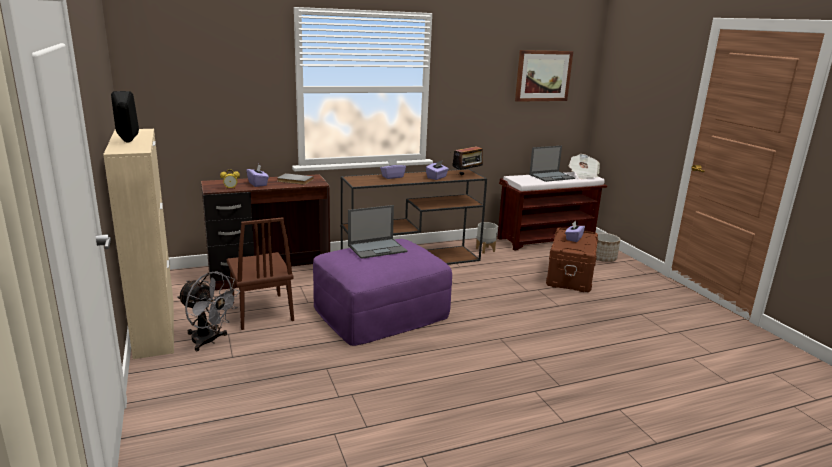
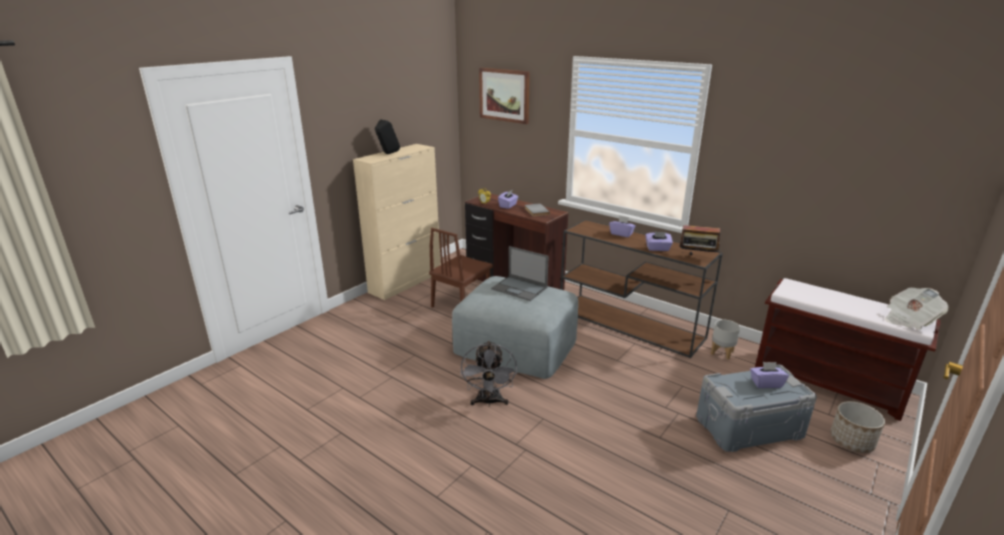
camera: 60 degrees right, 5 degrees up
(209, 341) = (407, 303): grey fan -> grey fan (489, 402)
(380, 312) = (516, 345): purple ottoman -> grey ottoman
(543, 76) = (878, 159): picture -> picture (504, 95)
(552, 176) = (849, 302): laptop -> none
(569, 276) = (748, 426): brown storage box -> grey storage box

